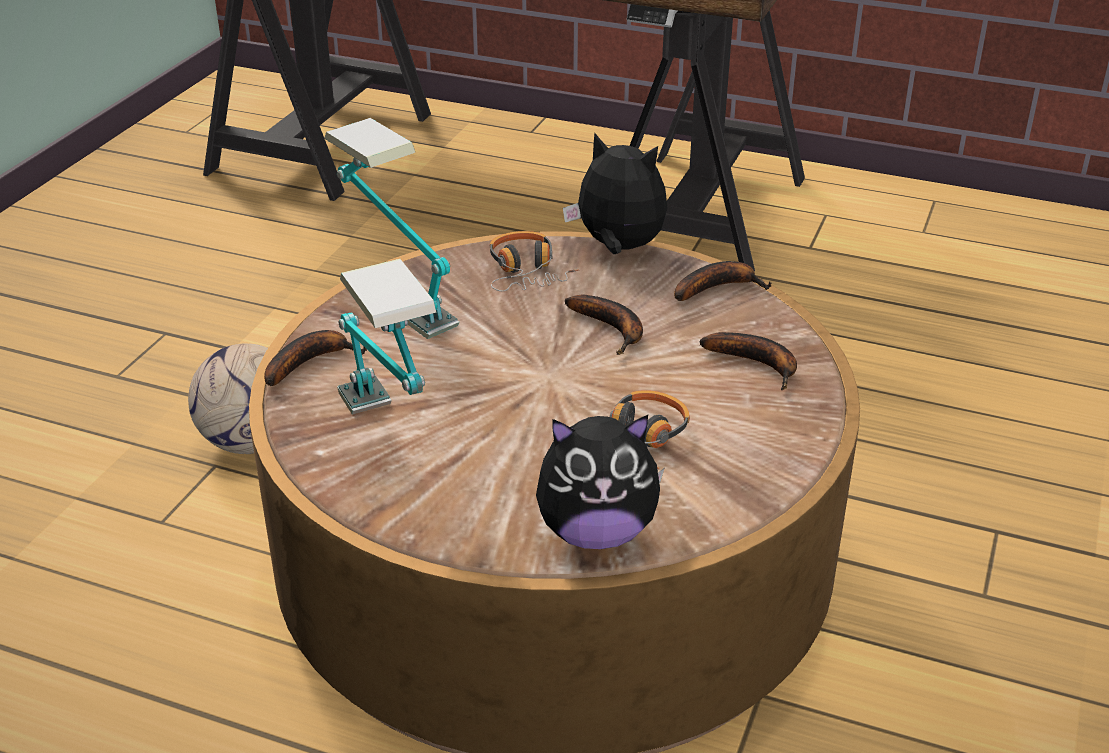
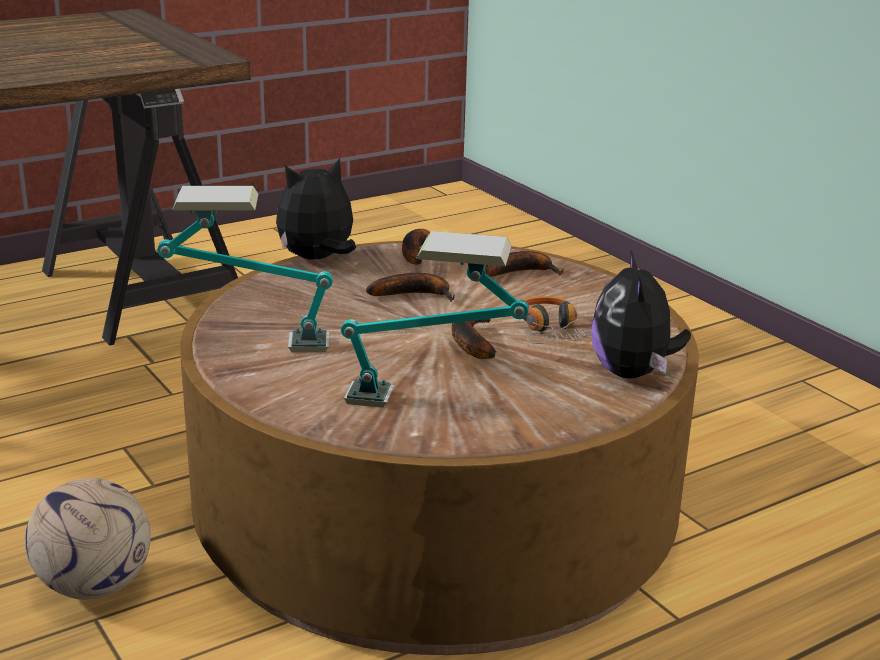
camera: 55 degrees left, 10 degrees down
(310, 362) = (284, 401): banana -> banana (470, 341)
(526, 272) = (296, 294): headphones -> none
(596, 532) = (633, 373): plush toy -> plush toy turned 150 degrees clockwise

